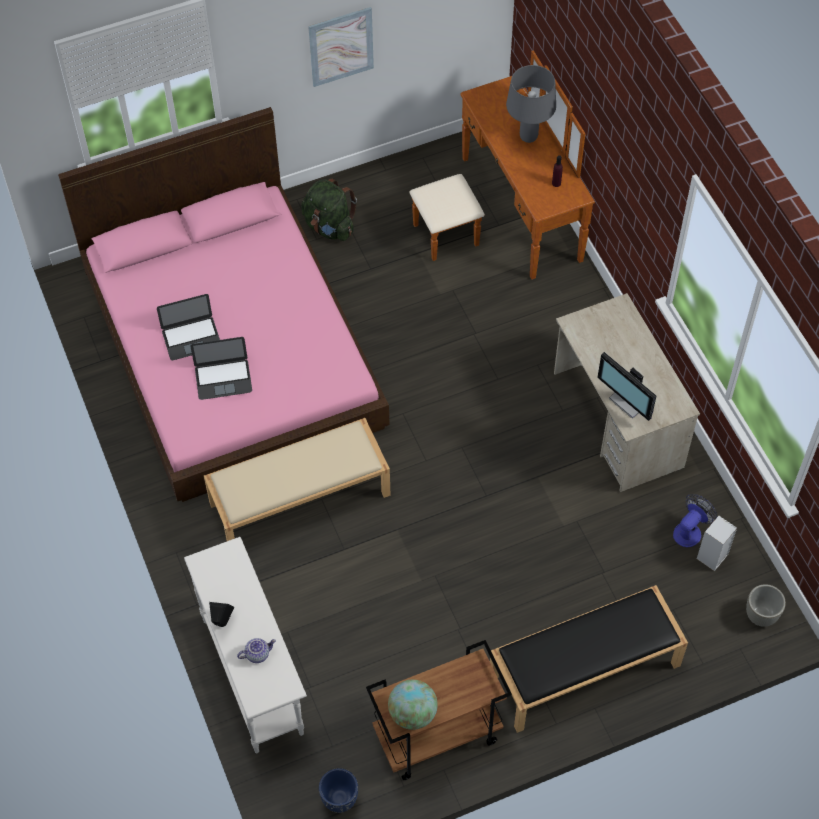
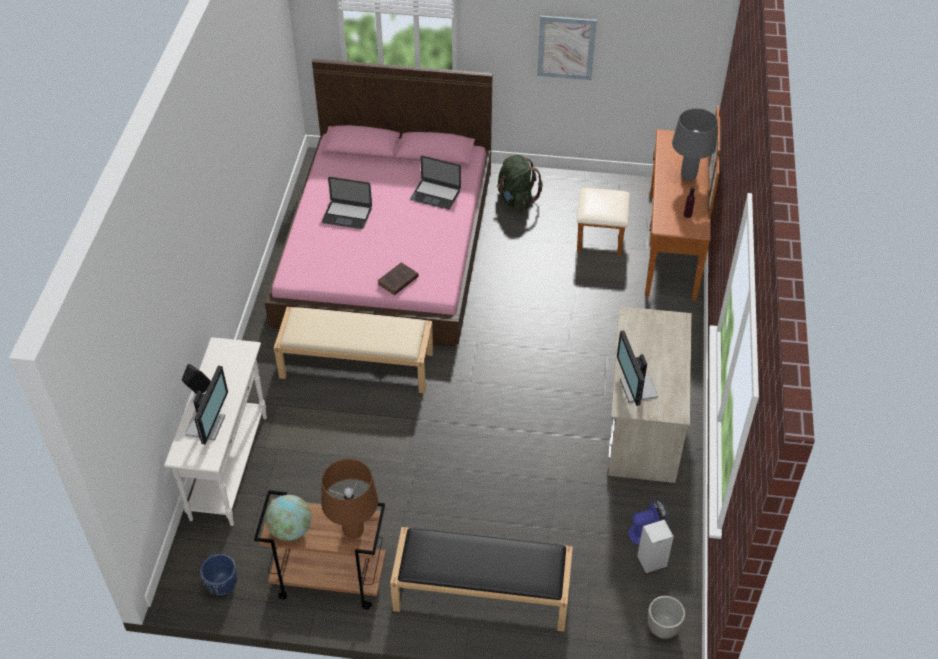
camera: 30 degrees right, 10 degrees down
(223, 379) = (347, 249): laptop -> laptop (435, 194)
(257, 654) = (207, 425): teapot -> monitor
(301, 391) = (397, 281): none -> brown book
(472, 683) = (353, 532): none -> brown table lamp

